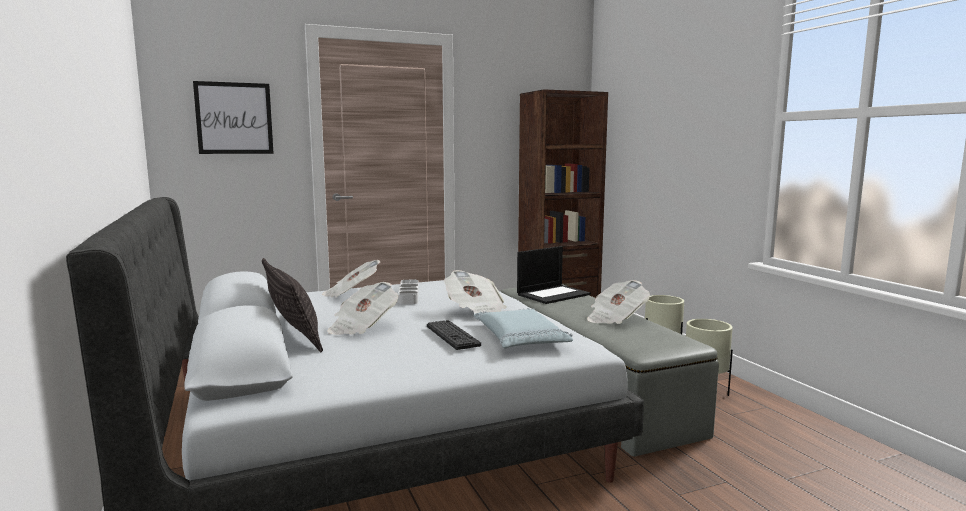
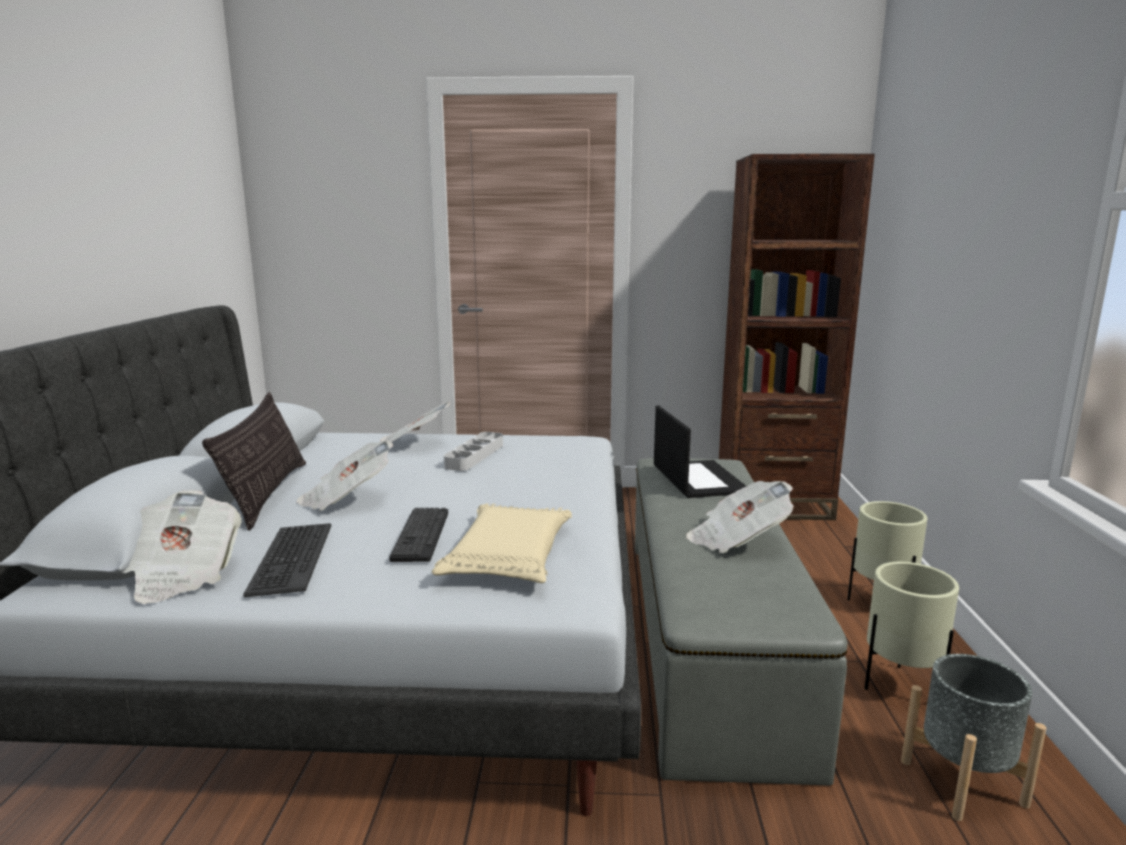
camera: 25 degrees right, 5 degrees up
(234, 118) = (342, 206): picture -> none
(384, 359) = (290, 559): none -> keyboard
(475, 310) = (517, 495): newspaper -> newspaper (182, 574)
(520, 335) = (509, 553): blue pillow -> beige pillow
(553, 294) = (697, 479): laptop -> laptop turned 90 degrees counterclockwise
(764, 422) = (962, 782): none -> grey planter

